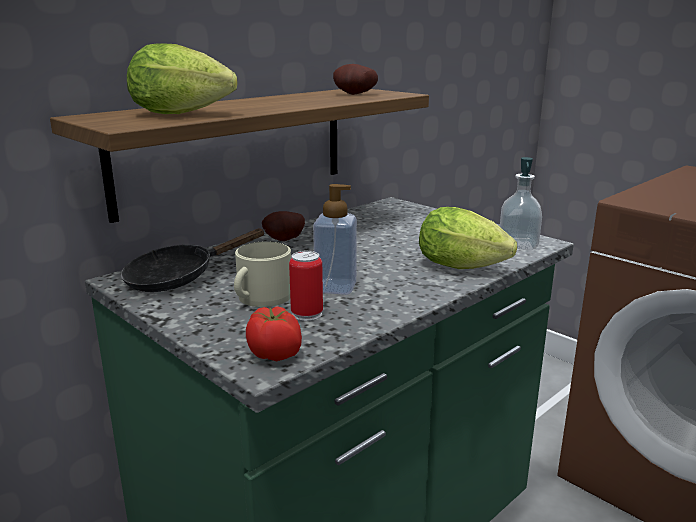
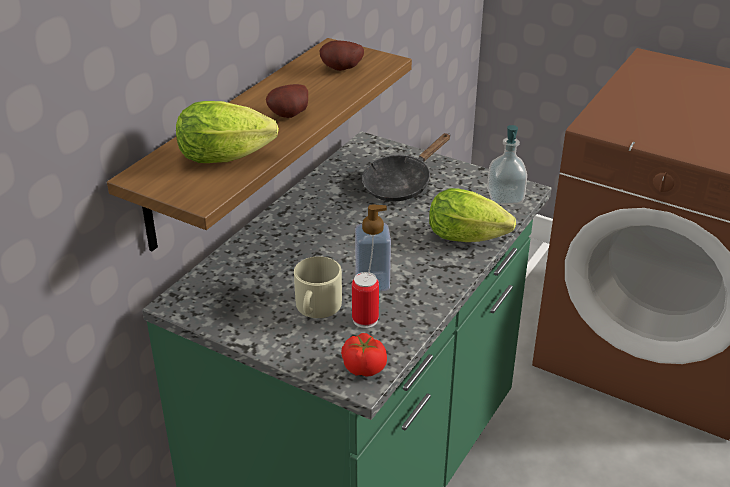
camera: 15 degrees left, 15 degrees up
(179, 278) = (228, 292): black frying pan -> black frying pan (401, 184)
(285, 240) = (293, 222): potato -> potato (291, 116)

